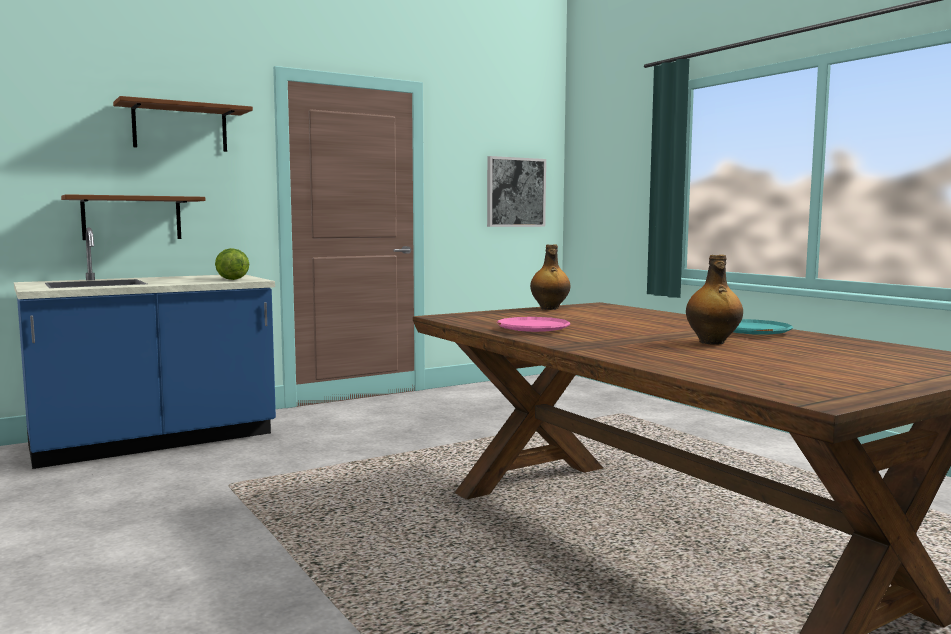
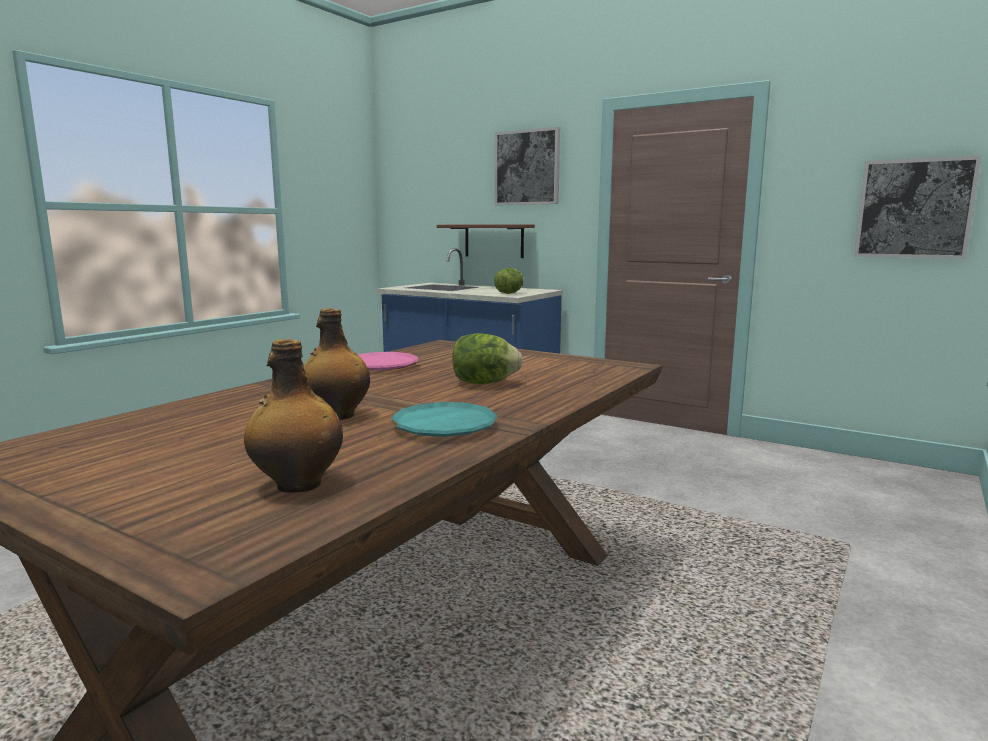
camera: 65 degrees right, 5 degrees up
(180, 128) = (527, 167): brown shelf -> picture
(549, 308) = (554, 358): bottle -> bottle (297, 485)
(629, 321) = (484, 383): none -> lettuce

